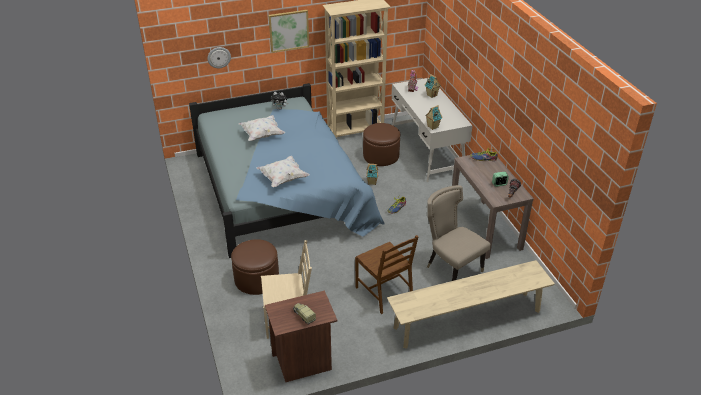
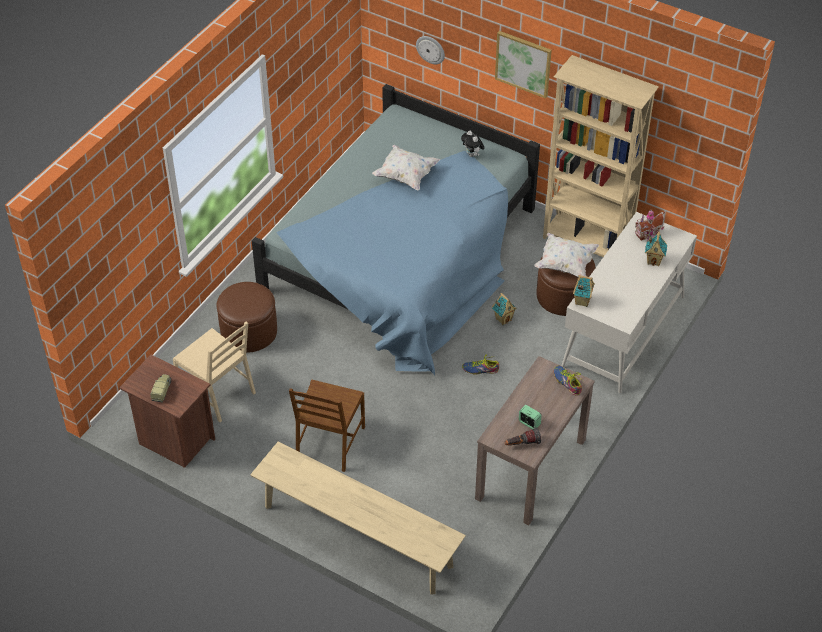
camera: 50 degrees right, 10 degrees up
(283, 179) = (347, 243): white pillow -> white pillow (565, 264)
(451, 269) = (424, 478): beige chair -> none

